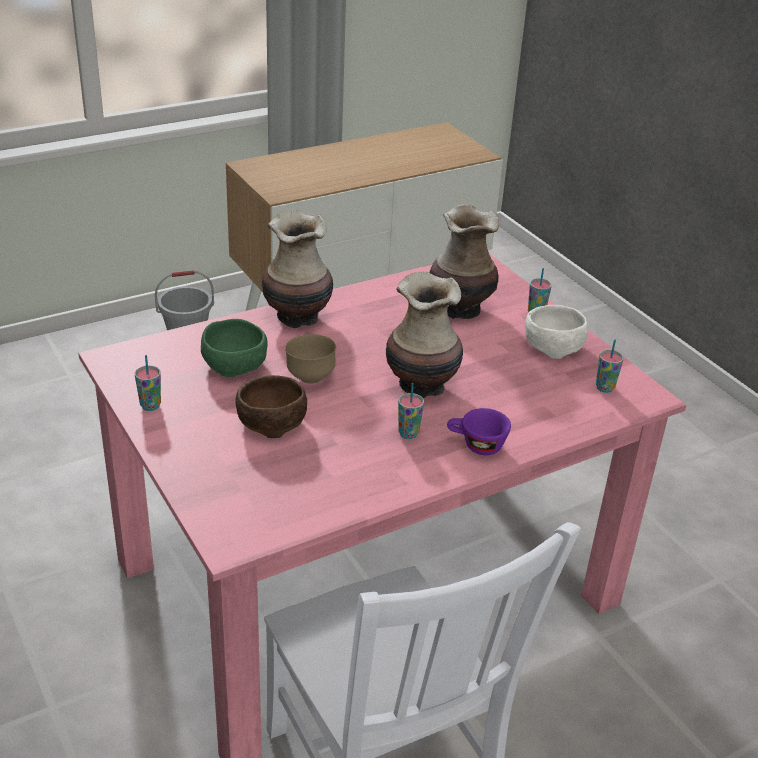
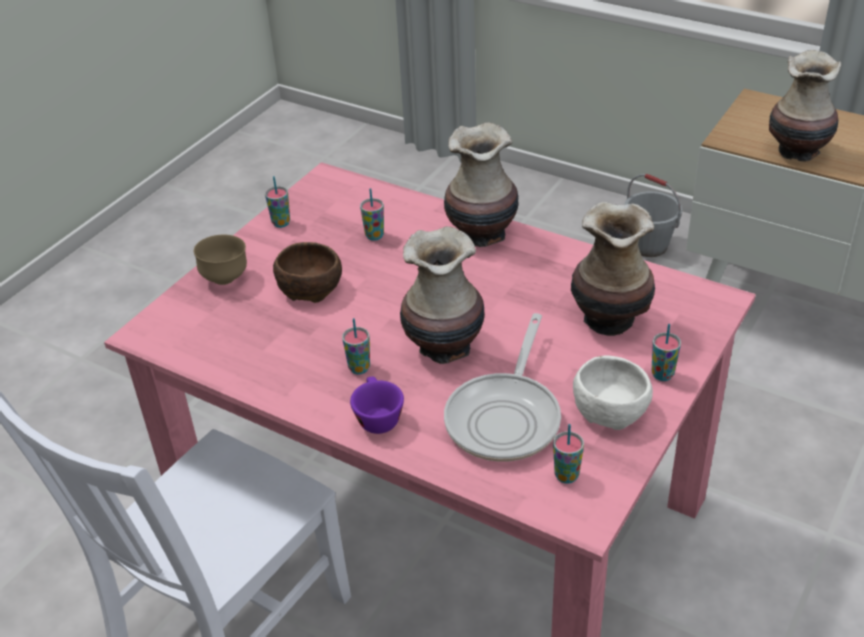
camera: 65 degrees right, 5 degrees up
(236, 365) = (374, 236): green bowl -> cup
(310, 378) = (393, 280): brown bowl -> brown bowl (225, 278)
(327, 181) = (798, 151): none -> vase
(526, 388) = (506, 417): none -> frying pan

